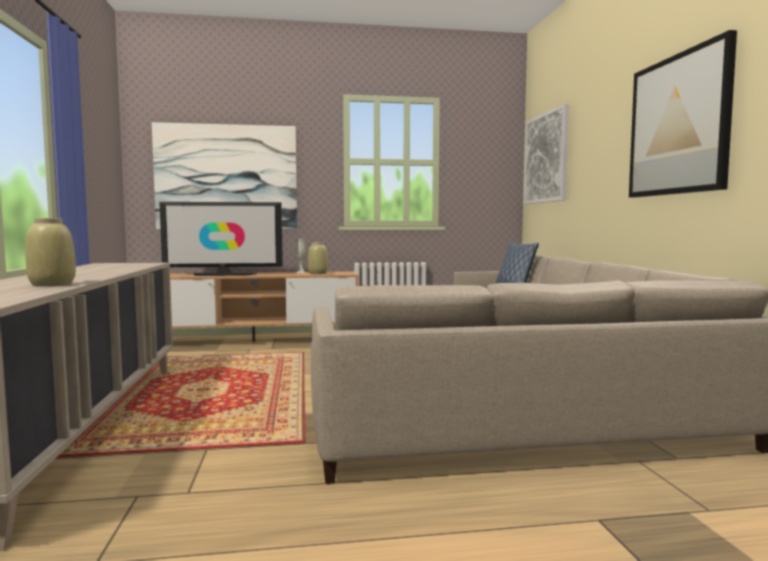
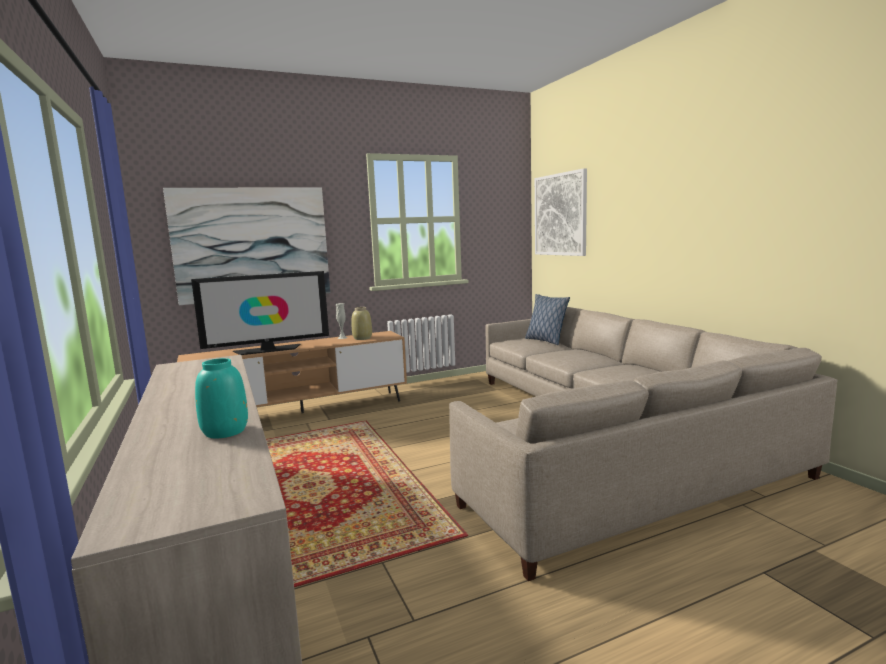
camera: 15 degrees left, 5 degrees up
(51, 284) = (224, 432): beige vase -> turquoise vase
(678, 125) = (716, 205): picture -> none

